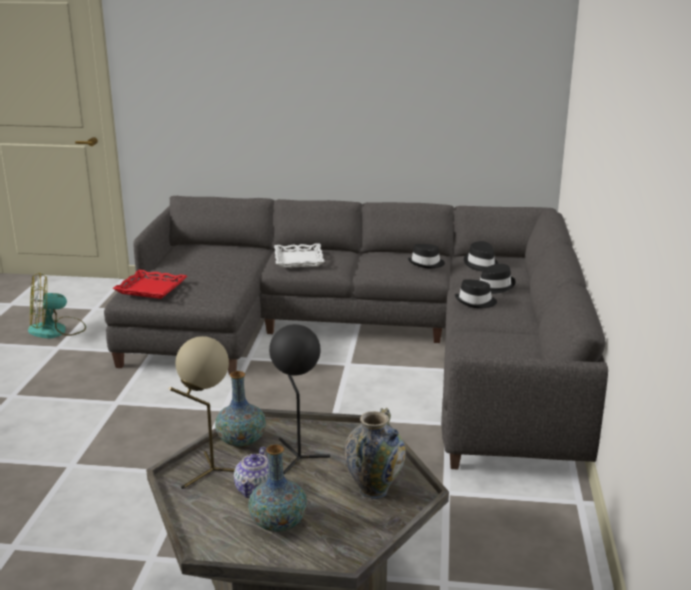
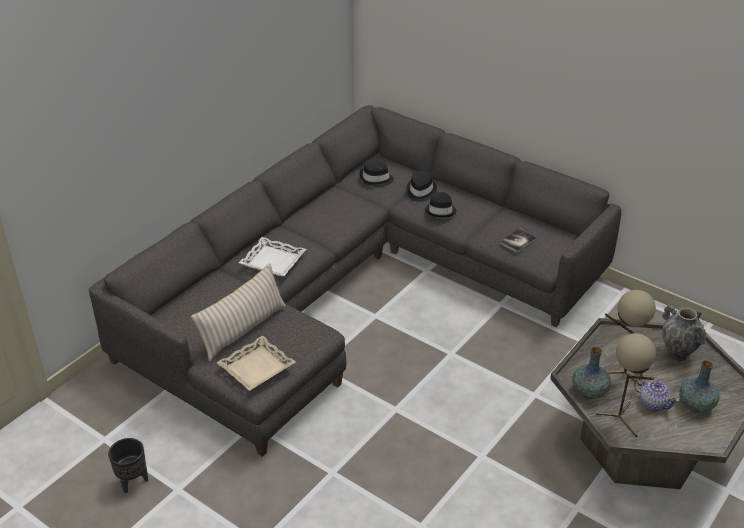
camera: 60 degrees left, 15 degrees up
(56, 330) = (133, 481): fan -> black planter
(150, 289) = (257, 368): red tray -> beige tray
(196, 273) = (243, 329): none -> beige pillow
(296, 455) = (621, 373): black table lamp -> beige table lamp
(426, 263) = (348, 202): black hat -> none
(480, 350) = (518, 241): none -> book

